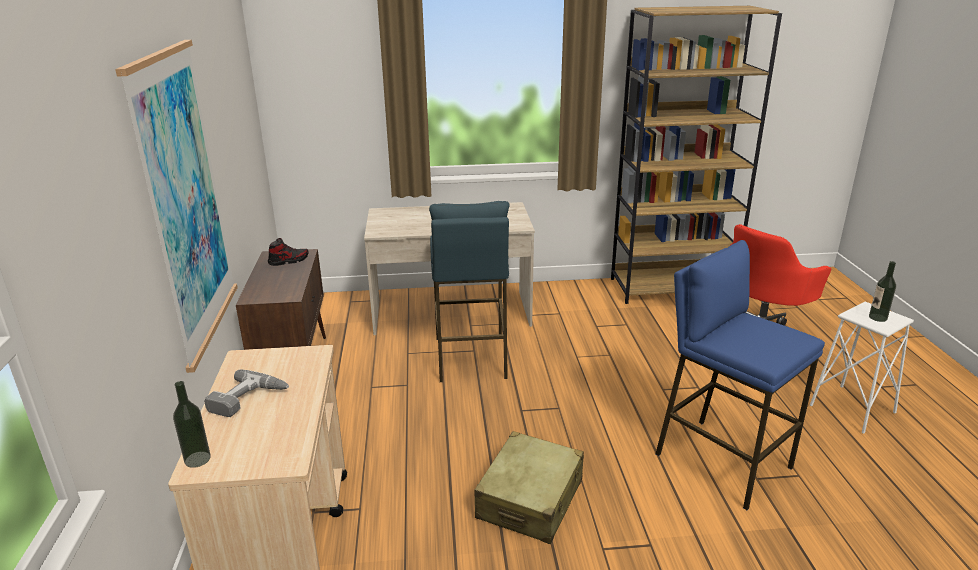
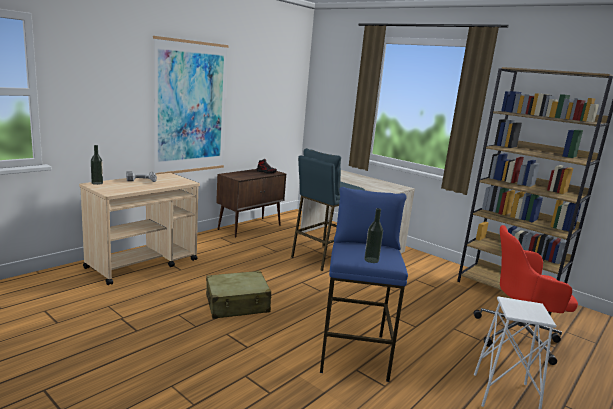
camera: 45 degrees right, 10 degrees down
(877, 317) = (525, 310): bottle -> bottle (371, 260)

